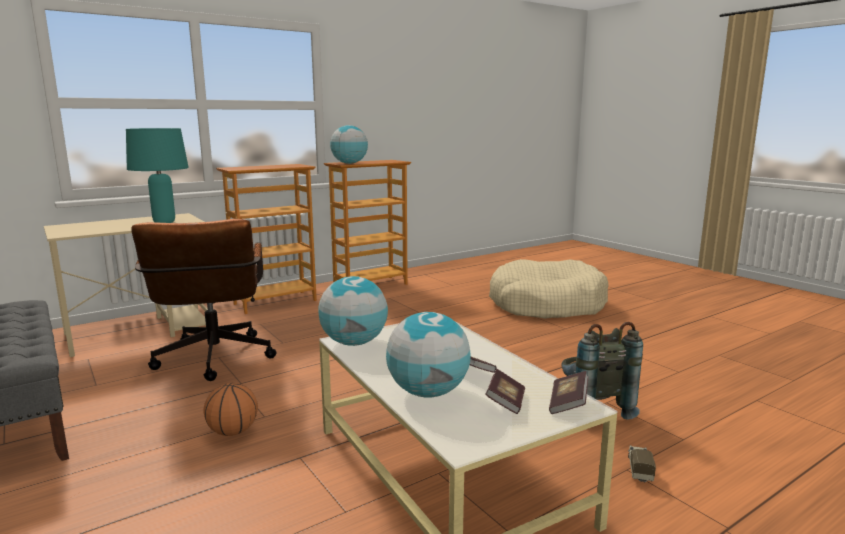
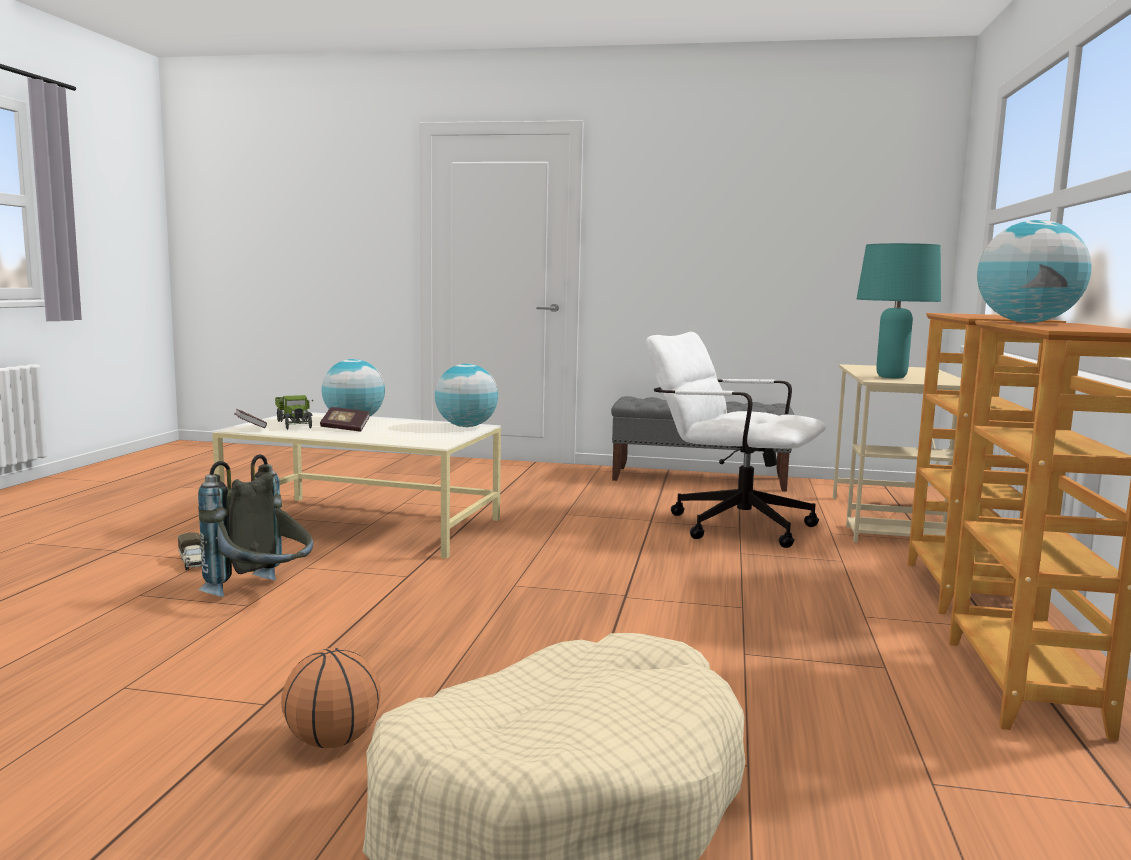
camera: 135 degrees right, 5 degrees down
(213, 361) = (729, 524): brown office chair -> white office chair
(233, 432) = (561, 505): basketball -> basketball (332, 741)
(505, 402) = (295, 424): book -> toy truck

